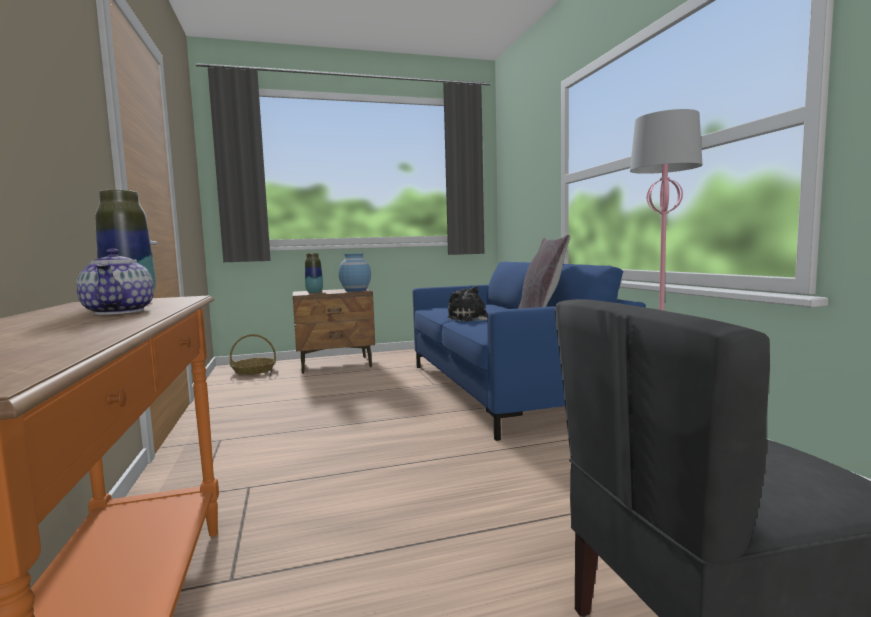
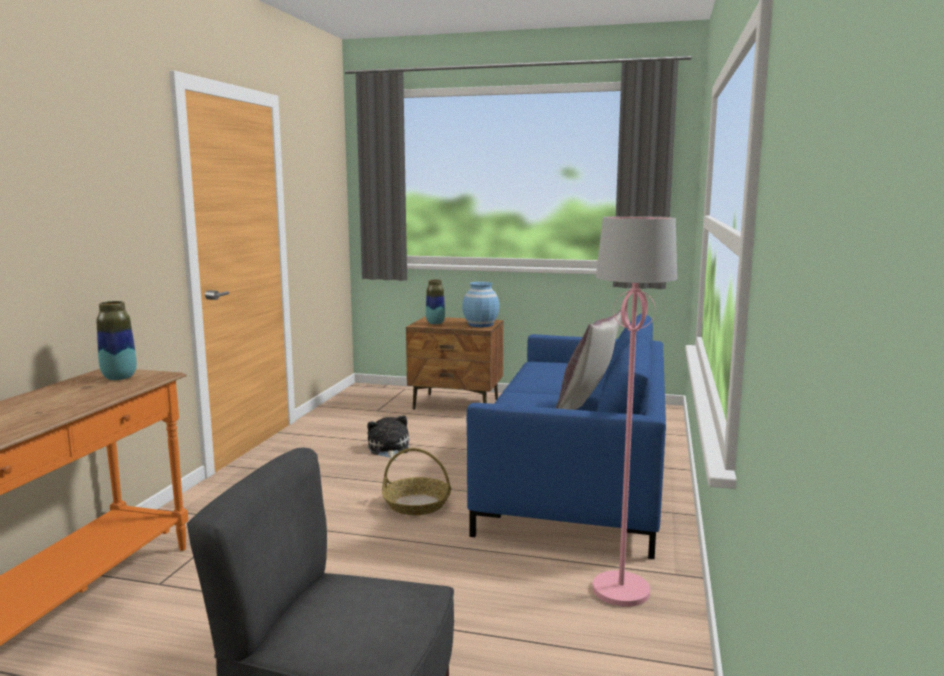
camera: 30 degrees right, 5 degrees up
(120, 311) = (80, 397): teapot -> none
(254, 371) = (377, 396): basket -> basket (417, 504)
(470, 319) = (532, 392): plush toy -> plush toy (388, 449)

